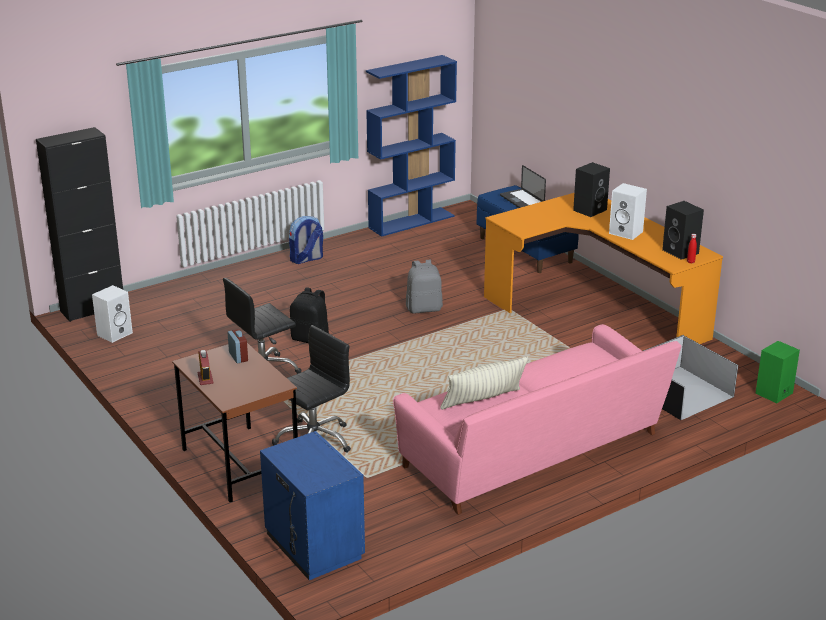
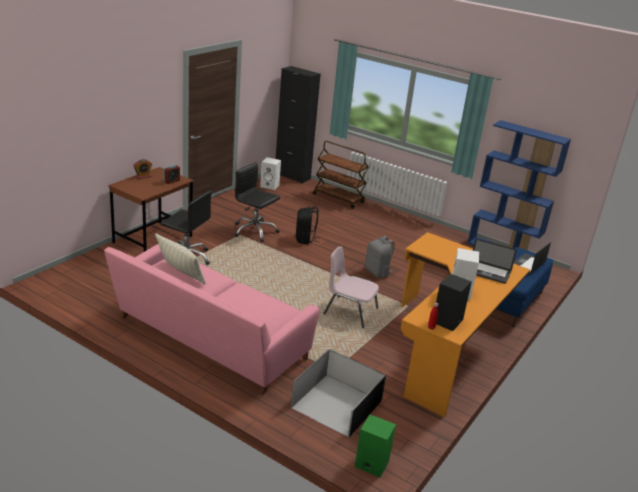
camera: 65 degrees right, 0 degrees up
(200, 289) = (338, 198): none -> brown cart
(306, 259) = (407, 223): backpack -> none
(312, 546) = (75, 273): blue nightstand -> none
(506, 346) = (349, 311): none -> pink chair
(590, 210) = (487, 272): black speaker -> laptop

